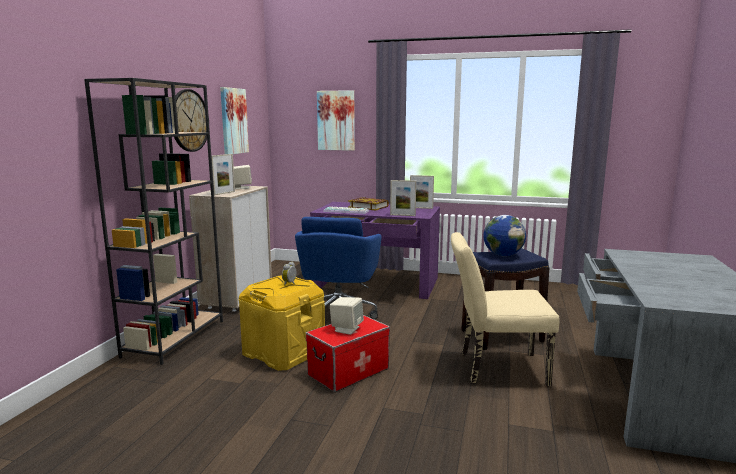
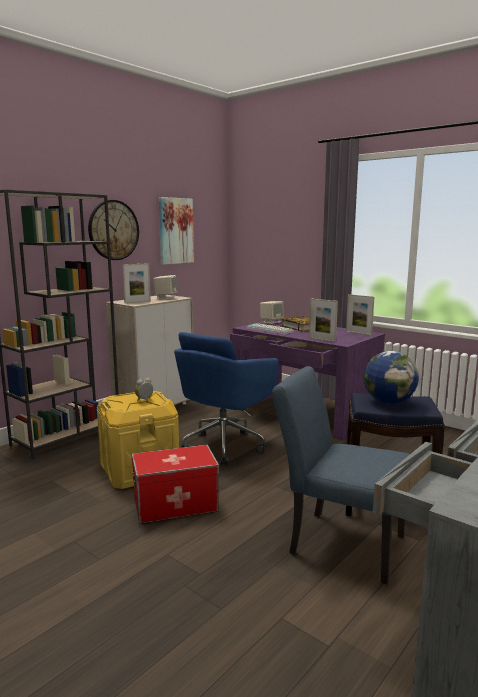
camera: 25 degrees right, 0 degrees up
(336, 120) = (287, 231): picture -> none
(346, 329) = (172, 458): beige speaker -> beige speaker (271, 322)
(495, 368) = (338, 542): beige chair -> blue chair

